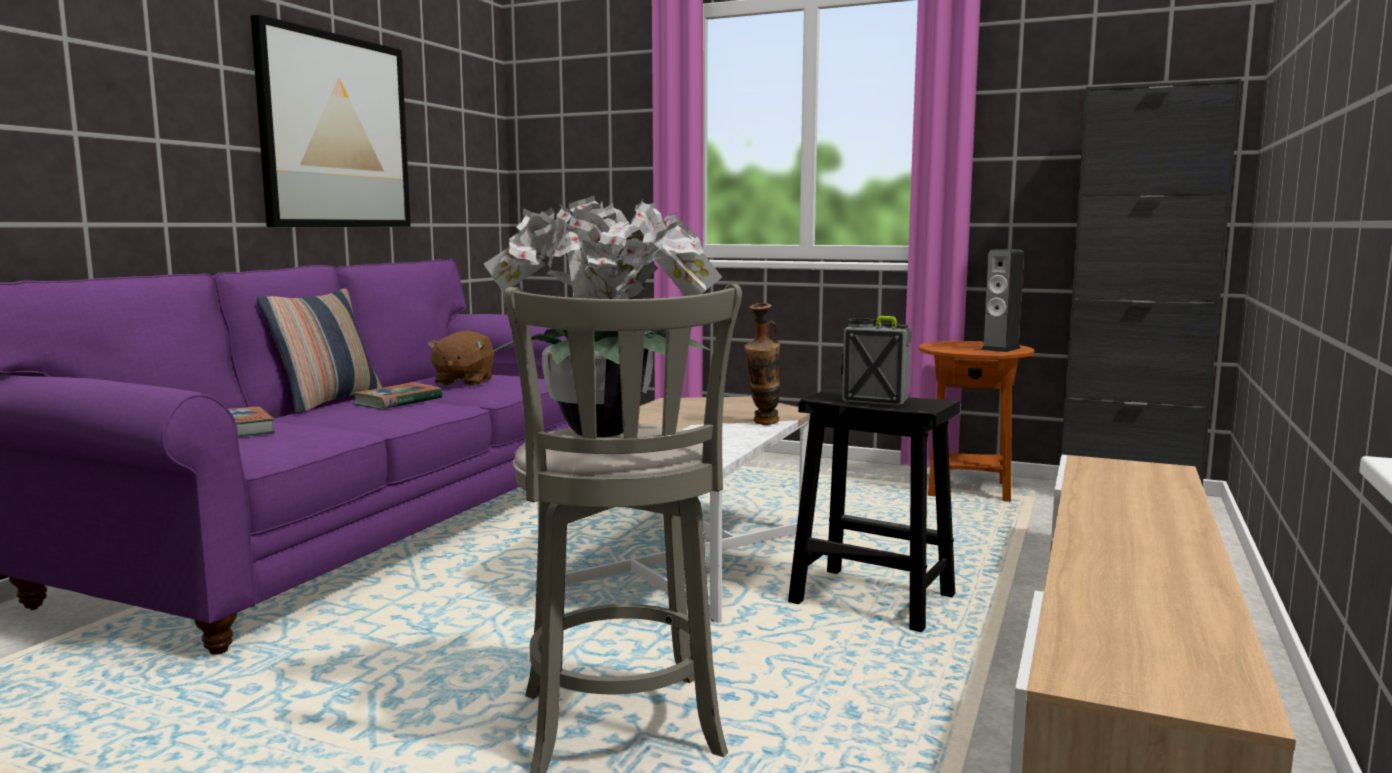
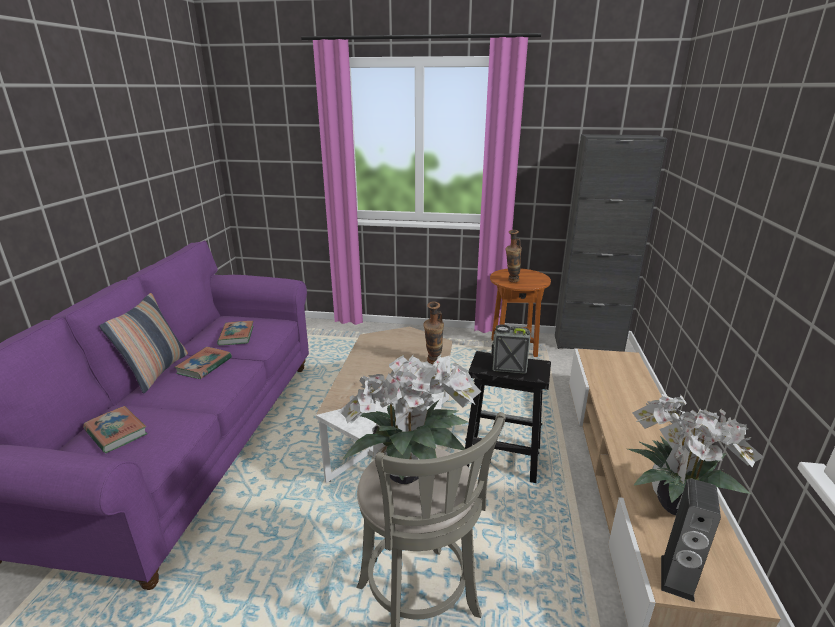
camera: 15 degrees left, 15 degrees up
(335, 132) = (112, 172): picture -> none
(463, 382) = (236, 335): brown plush toy -> book
(955, 349) = (511, 282): none -> vase
(1000, 349) = (534, 279): speaker -> speaker (677, 577)
(1142, 606) = (671, 503): none -> potted plant

